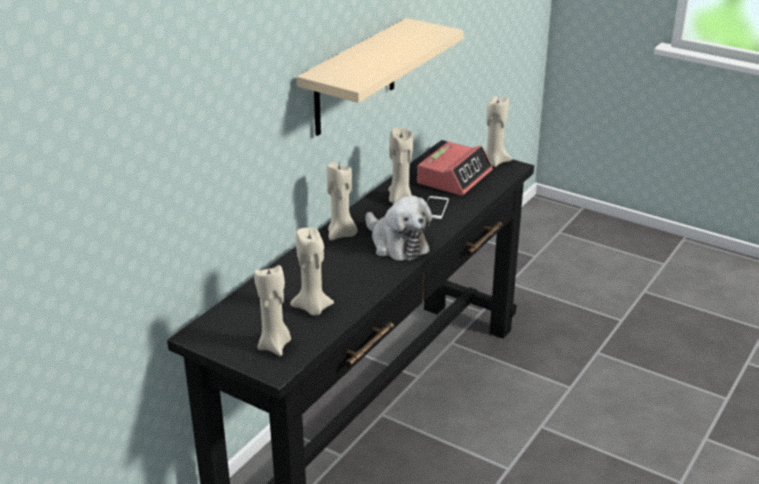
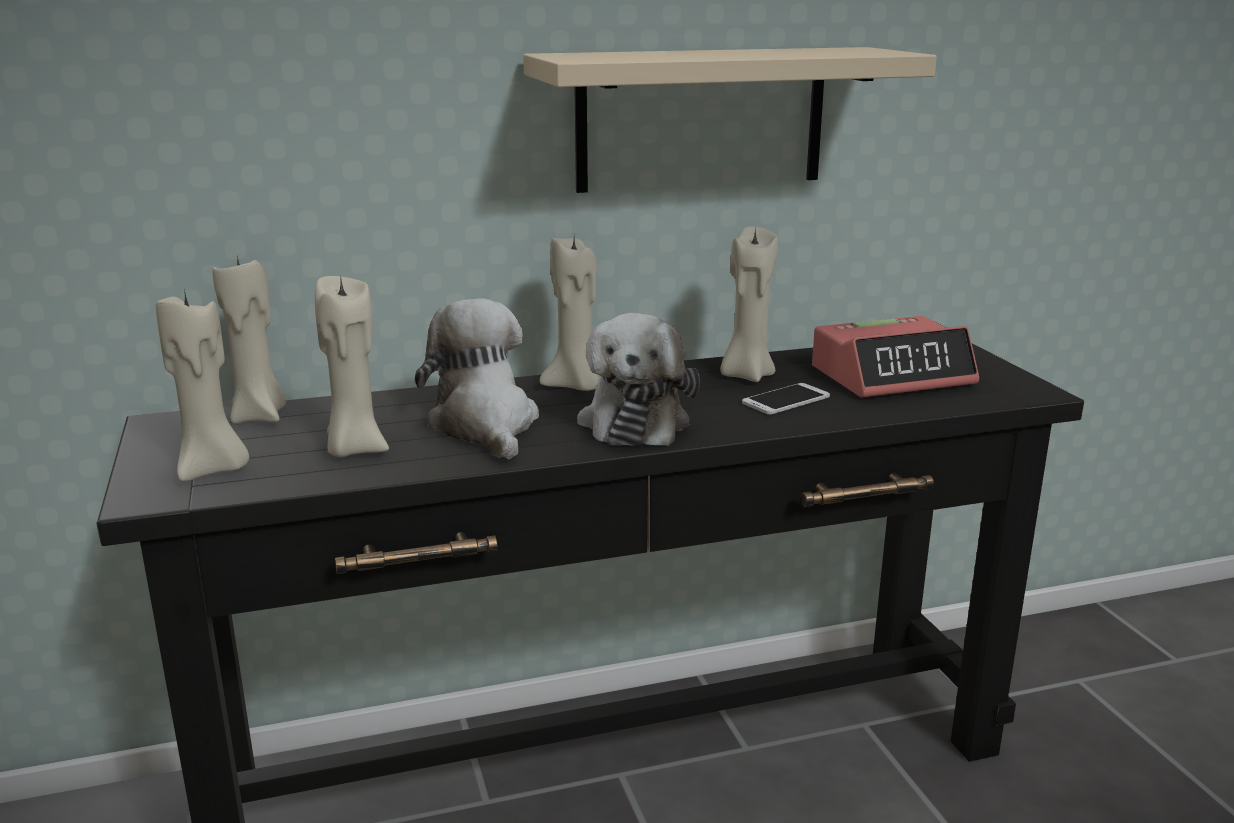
camera: 40 degrees right, 10 degrees down
(343, 273) = (485, 426): none -> plush toy
(494, 161) = (1004, 376): beige candle -> beige candle (260, 416)

